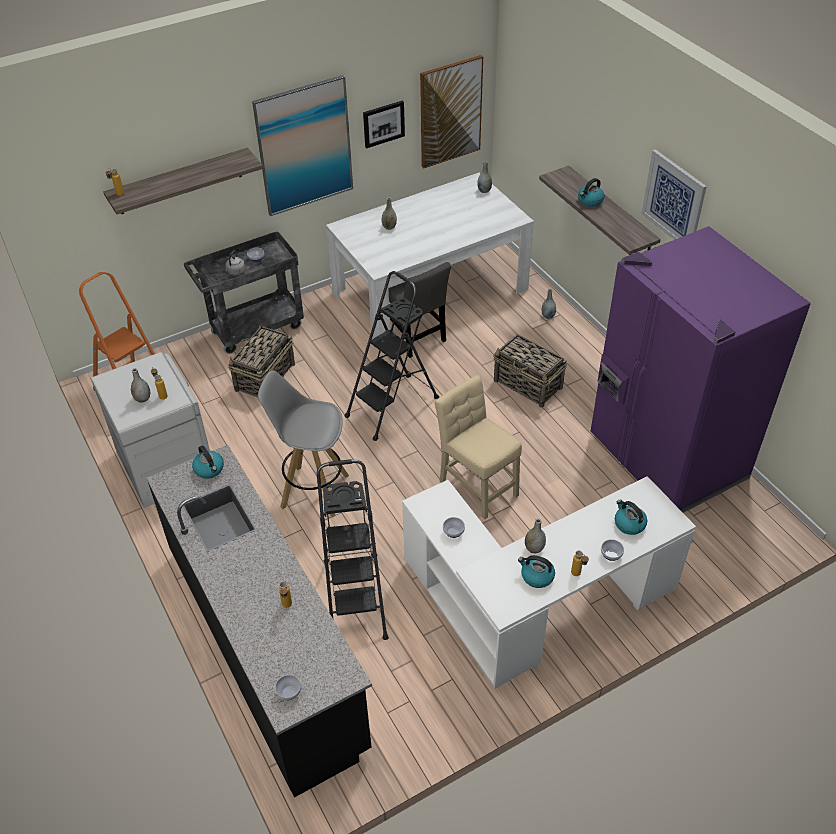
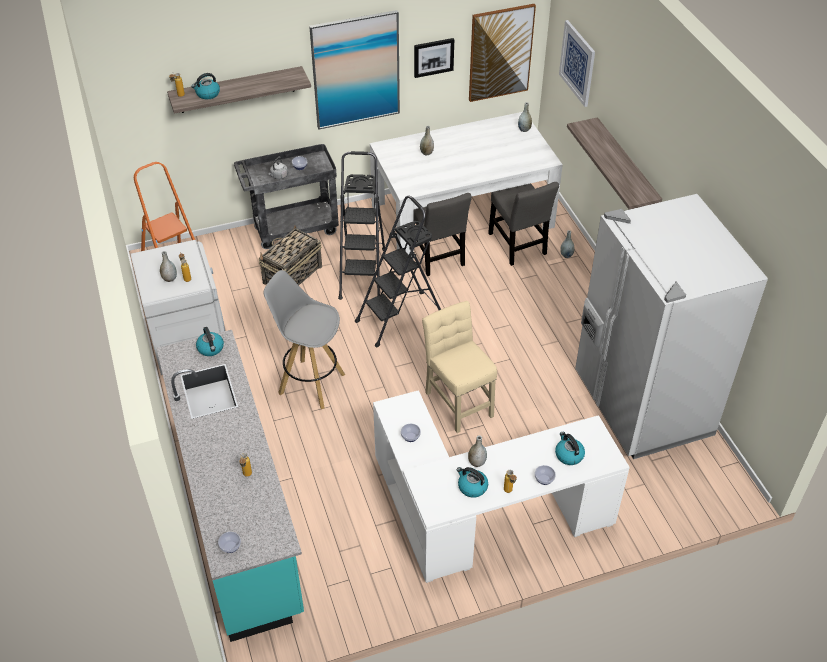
camera: 10 degrees right, 0 degrees up
(267, 646) = (237, 511): black counter -> turquoise counter
(355, 596) = (324, 482): step ladder -> step ladder (362, 272)
(496, 313) = (518, 246): none -> grey chair
(528, 385) = (530, 317): basket -> none
(590, 201) = (607, 154): kettle -> kettle (207, 94)
(667, 457) = (642, 404): purple fridge -> white fridge
(673, 200) = (674, 164): picture -> picture (577, 63)

